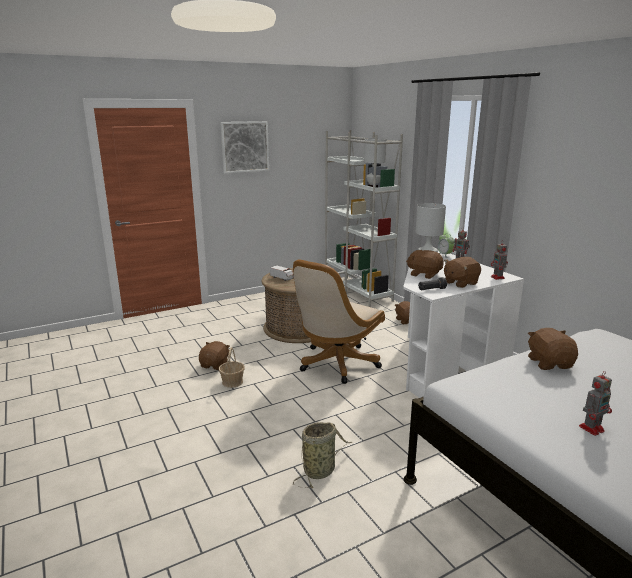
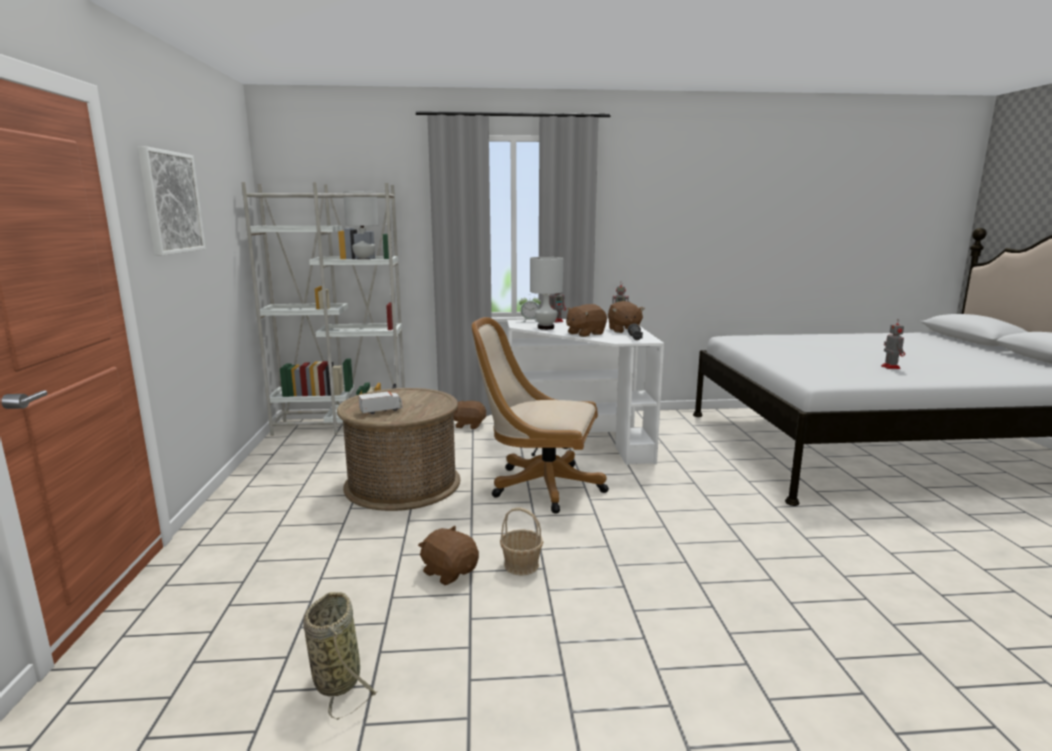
camera: 65 degrees left, 5 degrees down
(320, 470) = (766, 544): basket -> basket (337, 678)
(335, 365) = (539, 485): office chair -> office chair turned 135 degrees clockwise
(549, 363) = (781, 355): brown plush toy -> none

